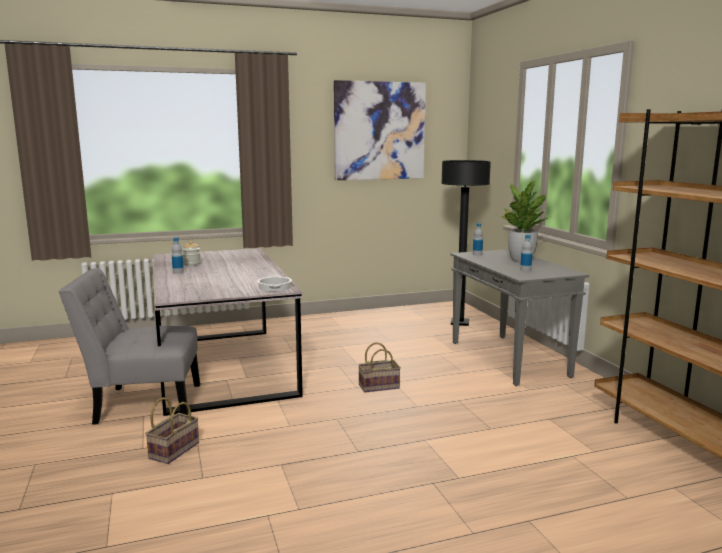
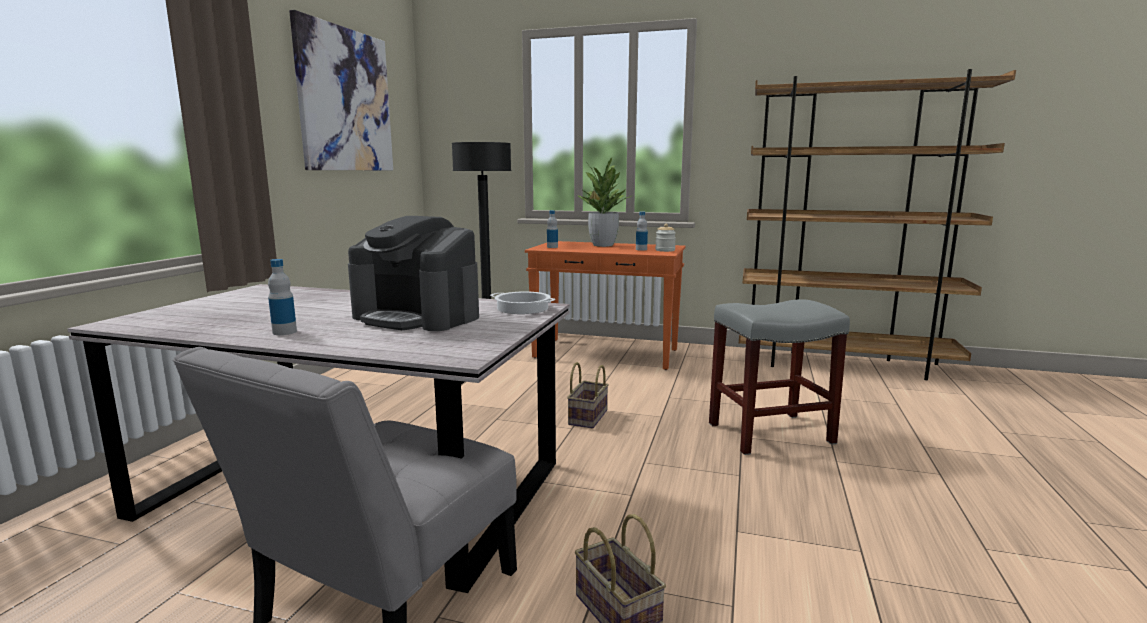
camera: 55 degrees left, 0 degrees up
(192, 264) = (248, 319): jar -> jar (665, 250)
(230, 279) = (418, 317): none -> coffee machine
(449, 449) = (770, 433): none -> grey stool
(509, 359) = (607, 354): grey console table -> orange console table

